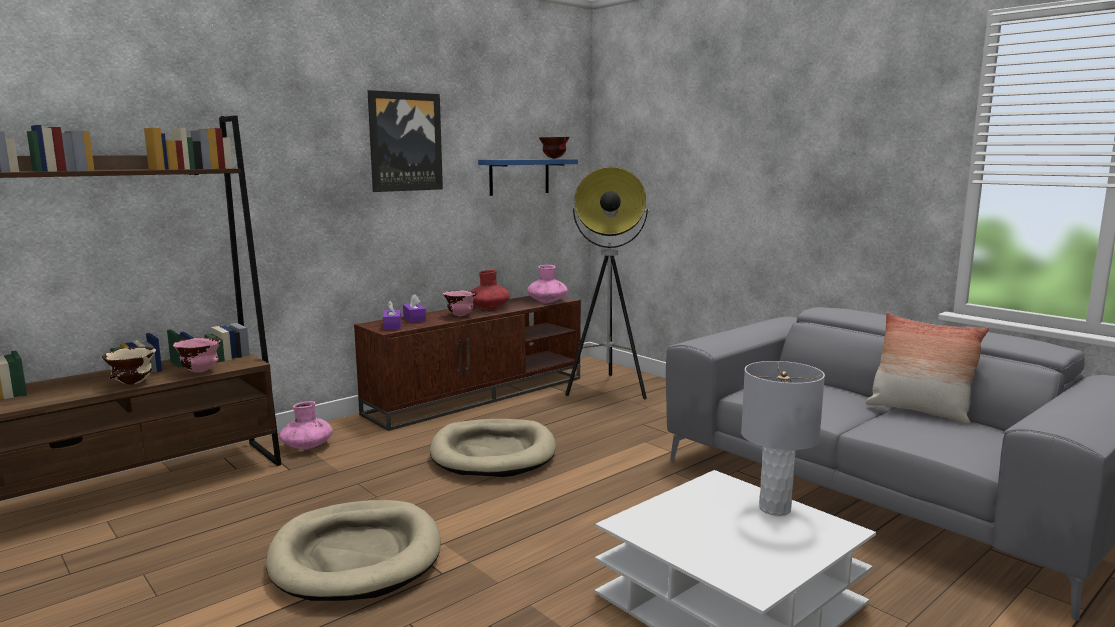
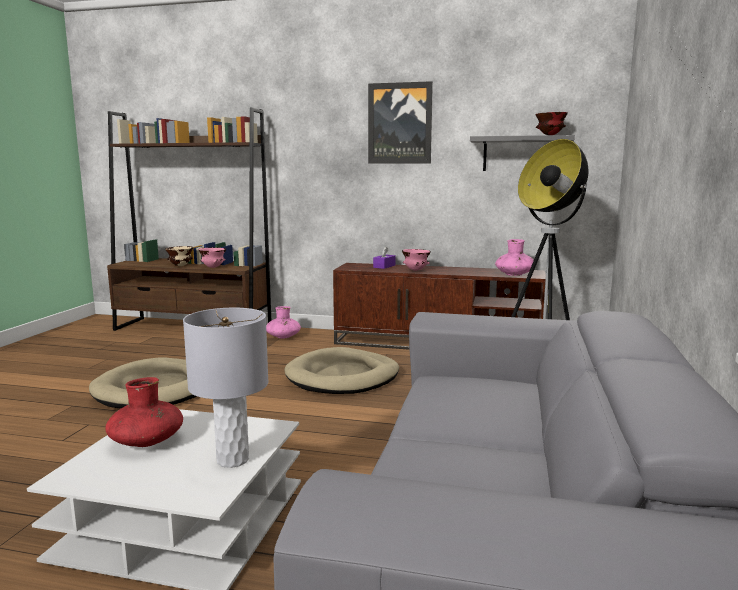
camera: 55 degrees right, 0 degrees up
(392, 326) = (356, 267): purple tissue box -> none
(488, 308) = (454, 270): red vase -> red vase (146, 442)
(519, 176) = (519, 154): blue shelf -> grey shelf
(919, 411) = (531, 463): pillow -> none

